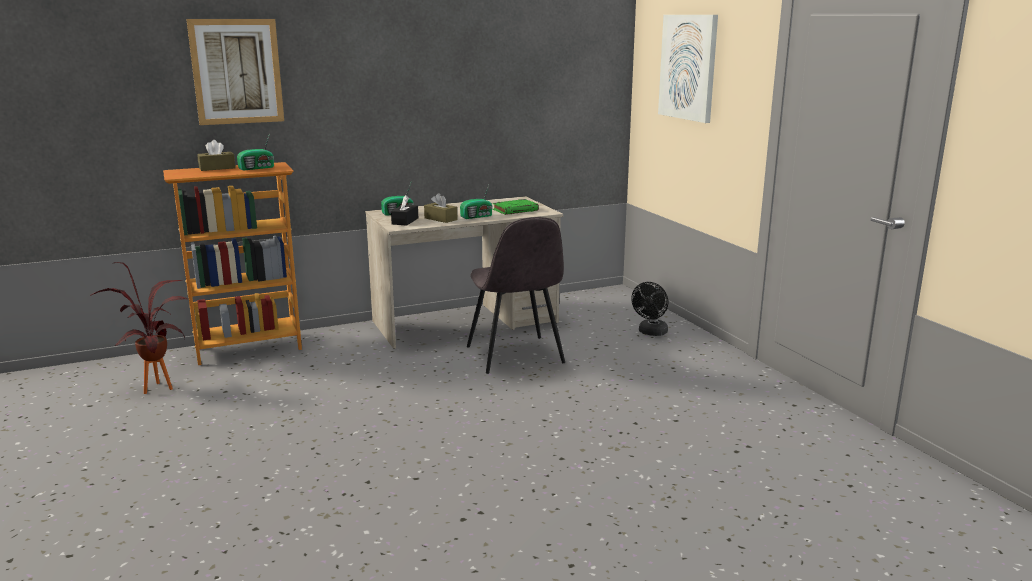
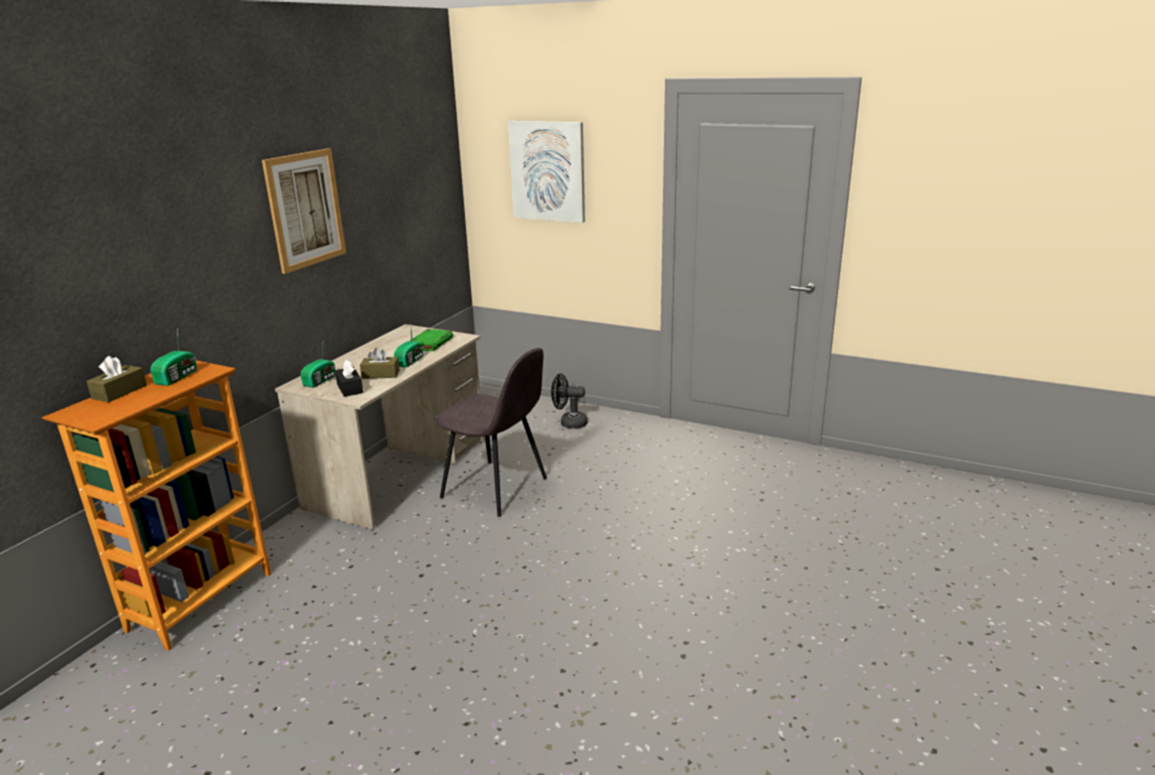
camera: 40 degrees left, 5 degrees up
(156, 386) = (155, 702): potted plant -> none
(237, 71) = (109, 257): picture -> picture (305, 209)
(651, 333) = (569, 423): black fan -> black fan turned 105 degrees clockwise

